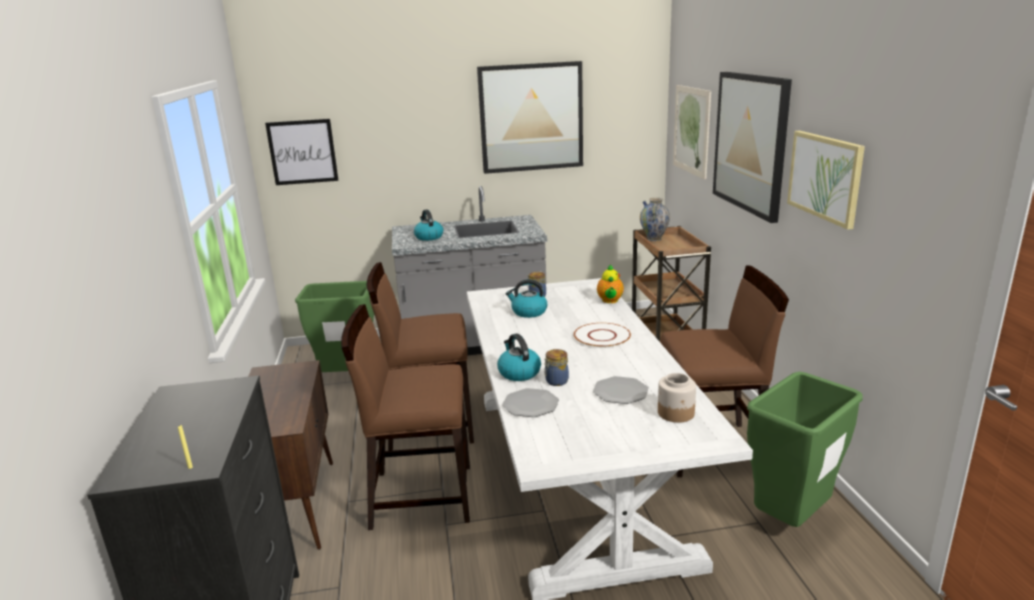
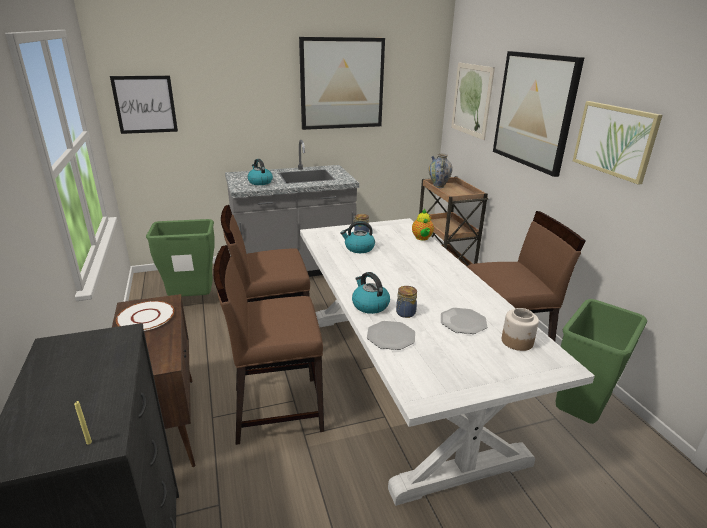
camera: 10 degrees left, 5 degrees up
(602, 336) = (428, 270): white plate -> white plate (146, 317)

